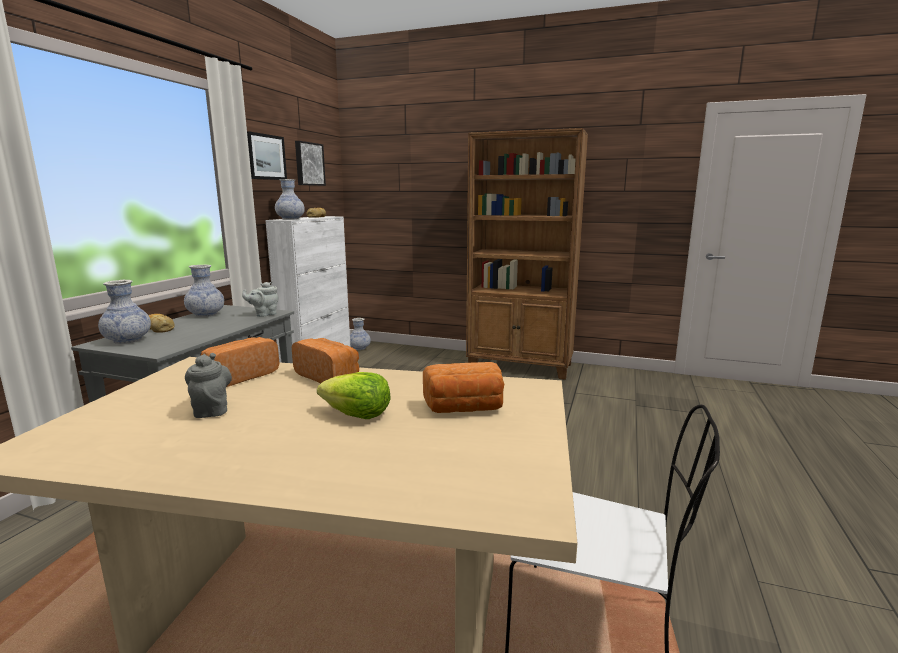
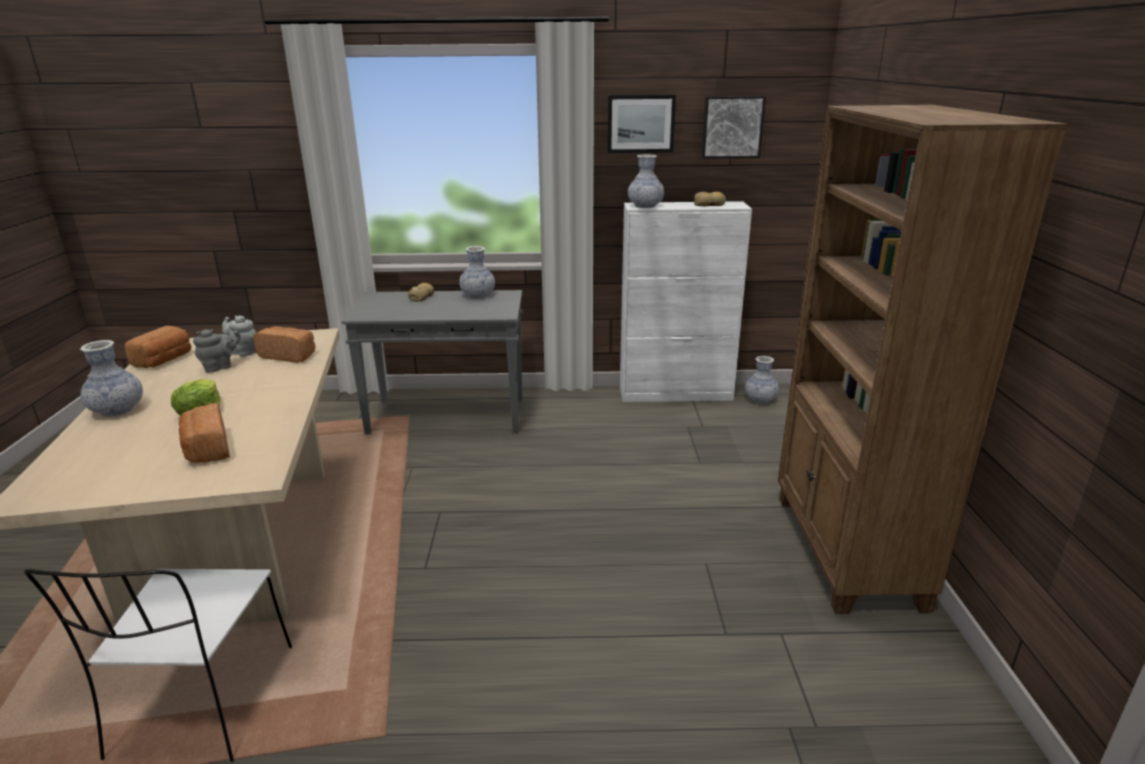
camera: 70 degrees right, 10 degrees up
(128, 340) = (385, 299): vase -> vase (117, 410)
(264, 314) = (492, 312): grey teapot -> grey teapot (243, 352)
(328, 376) = (290, 383): bread -> bread (165, 360)

